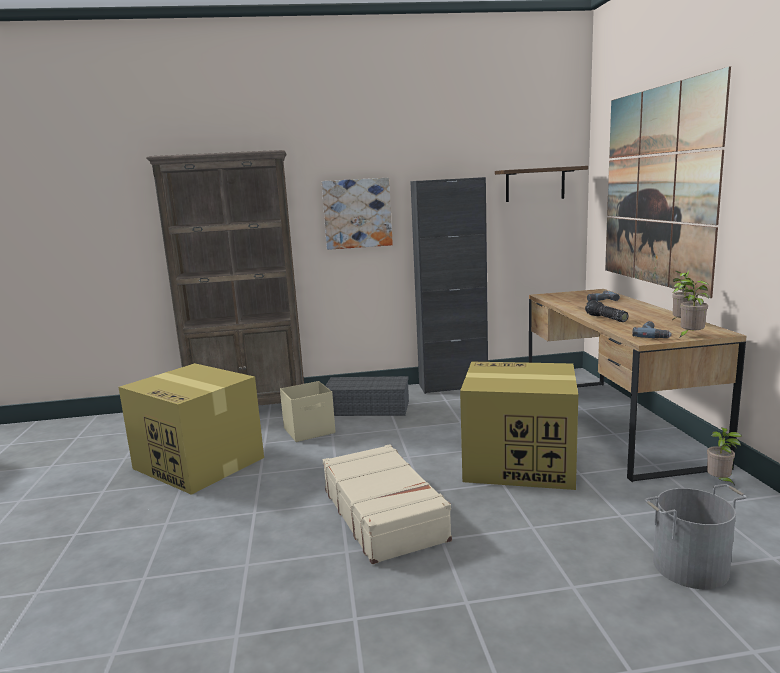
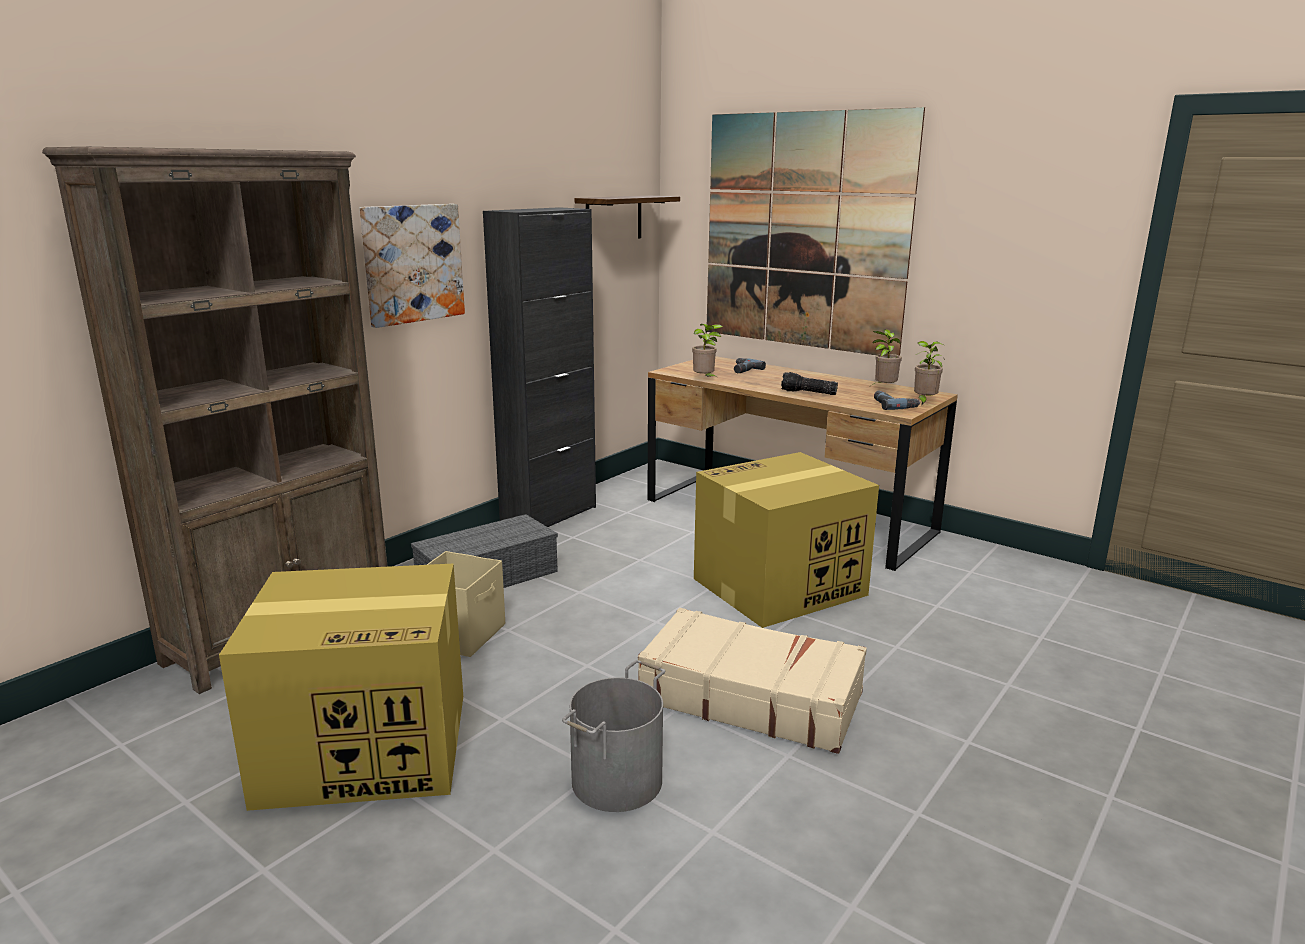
camera: 45 degrees left, 5 degrees up
(689, 566) = (1041, 628): grey bucket -> grey bucket (615, 780)
(720, 482) = (949, 547): potted plant -> potted plant (705, 379)

